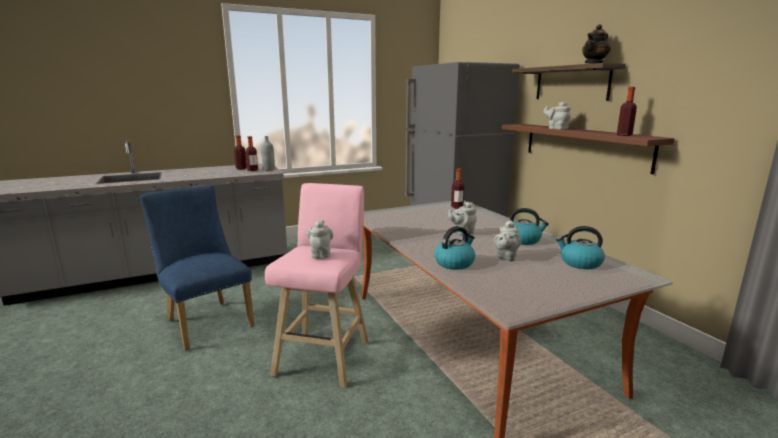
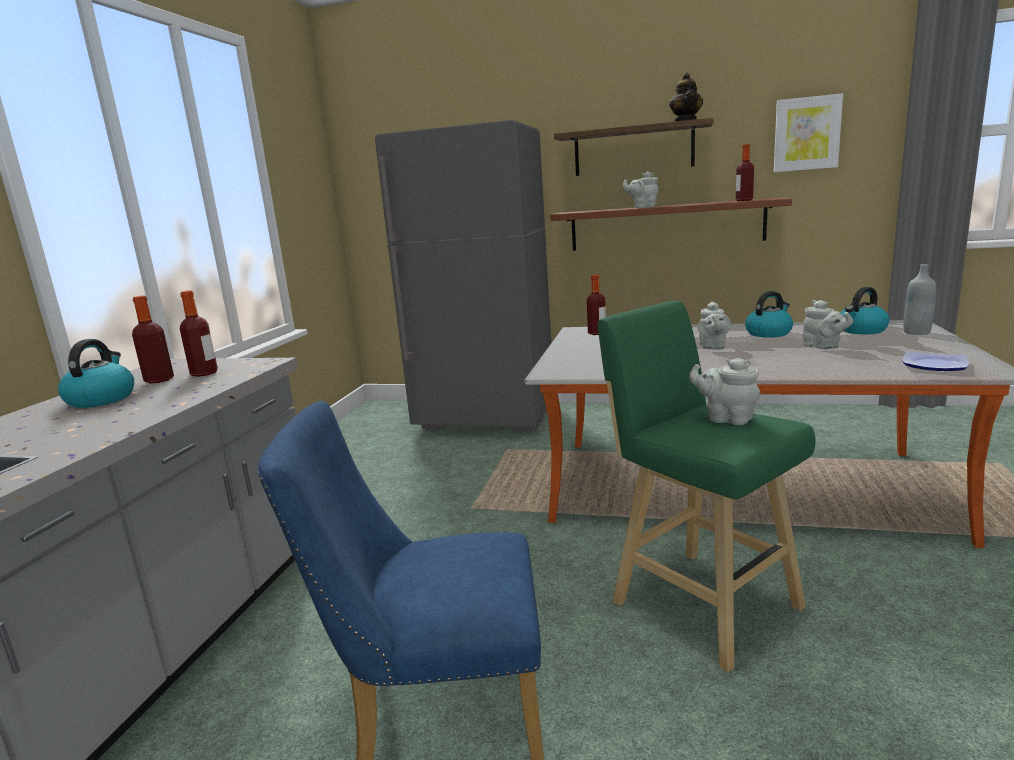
camera: 50 degrees left, 0 degrees up
(268, 169) = (236, 363): grey bottle -> grey bottle (916, 332)
(325, 355) = (699, 601): pink stool -> green stool
(454, 263) = (826, 366): kettle -> kettle (101, 399)
(500, 291) = (935, 365): none -> plate
(703, 80) = (806, 134): none -> picture

